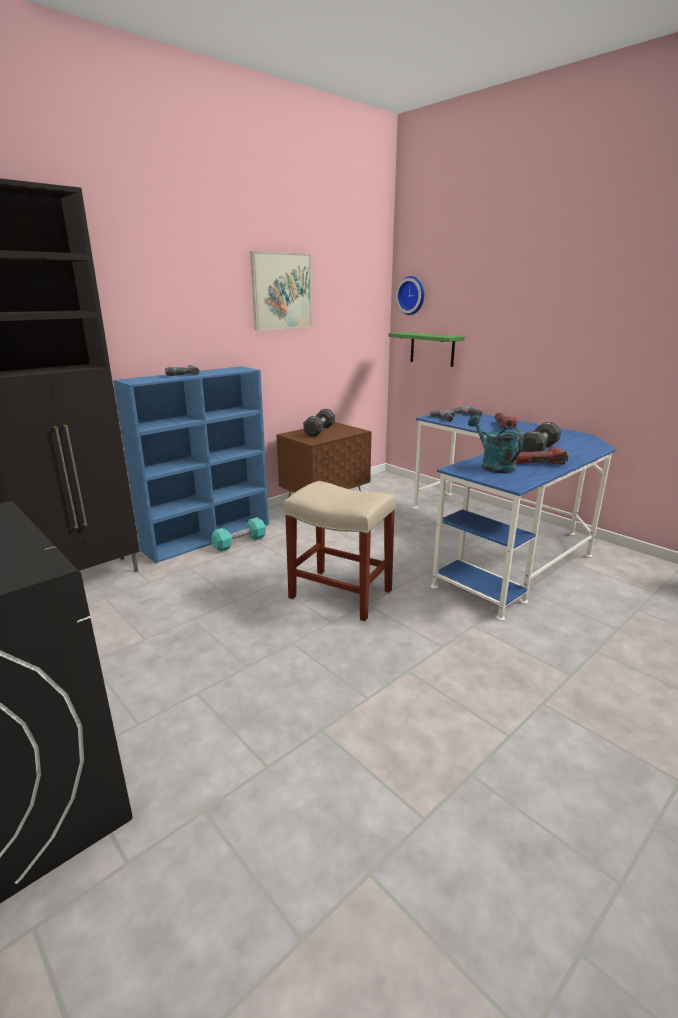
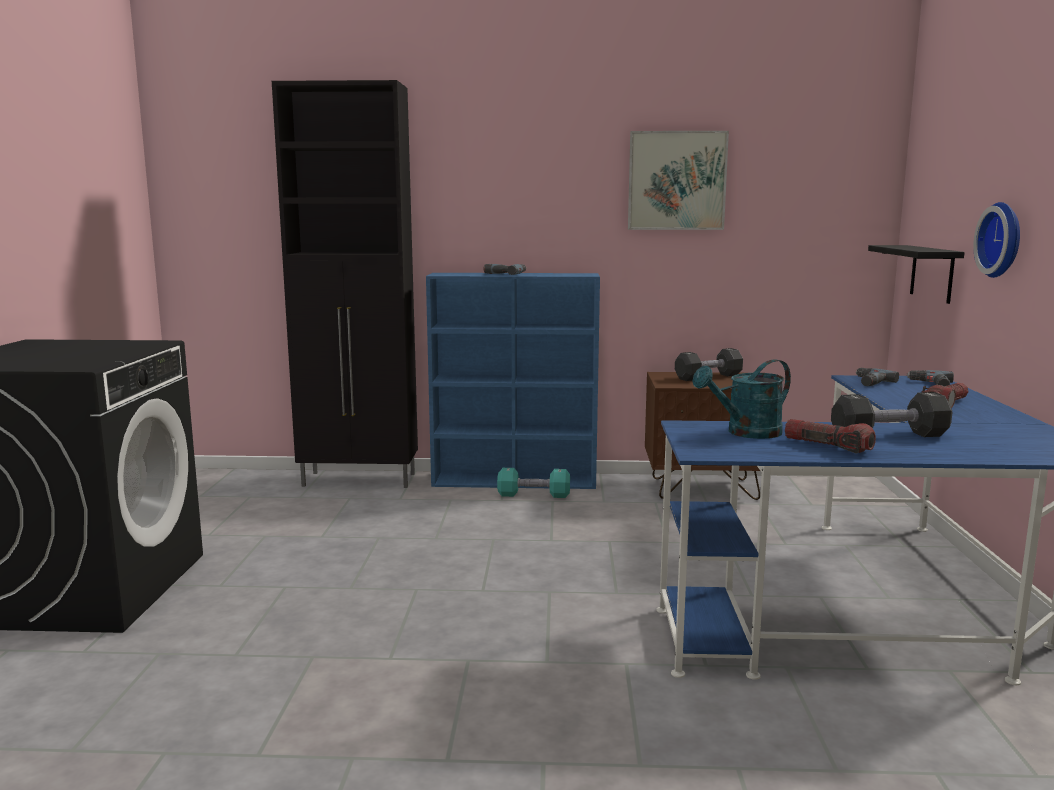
camera: 45 degrees right, 10 degrees down
(339, 594) = (539, 572): beige stool -> none
(412, 295) = (920, 186): wall clock -> wall clock (1003, 240)
(432, 349) = (932, 273): green shelf -> black shelf
(493, 466) = (746, 433): turquoise watering can -> turquoise watering can turned 135 degrees counterclockwise

